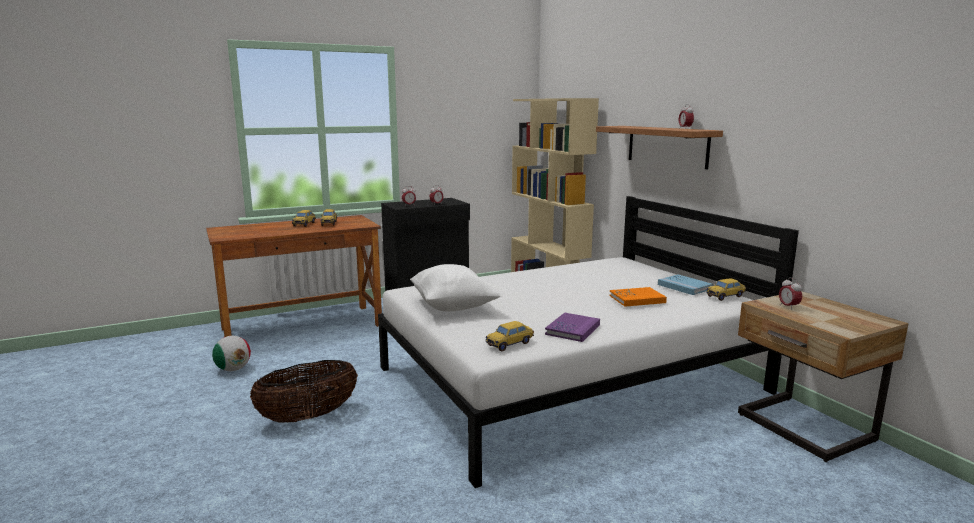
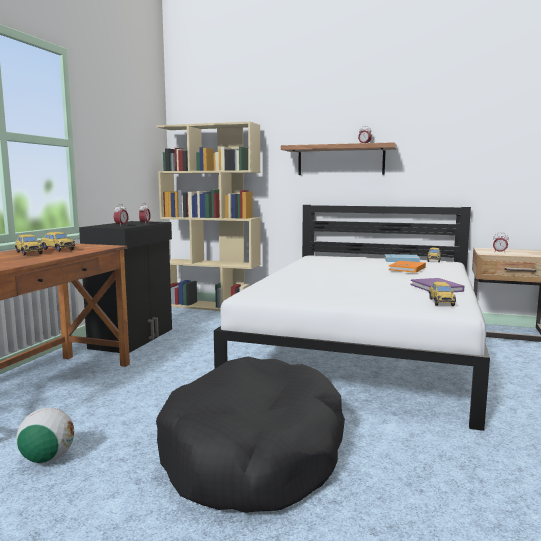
camera: 45 degrees left, 5 degrees down
(308, 416) = (254, 454): basket -> black dog bed
(453, 307) = (324, 295): white pillow -> none

